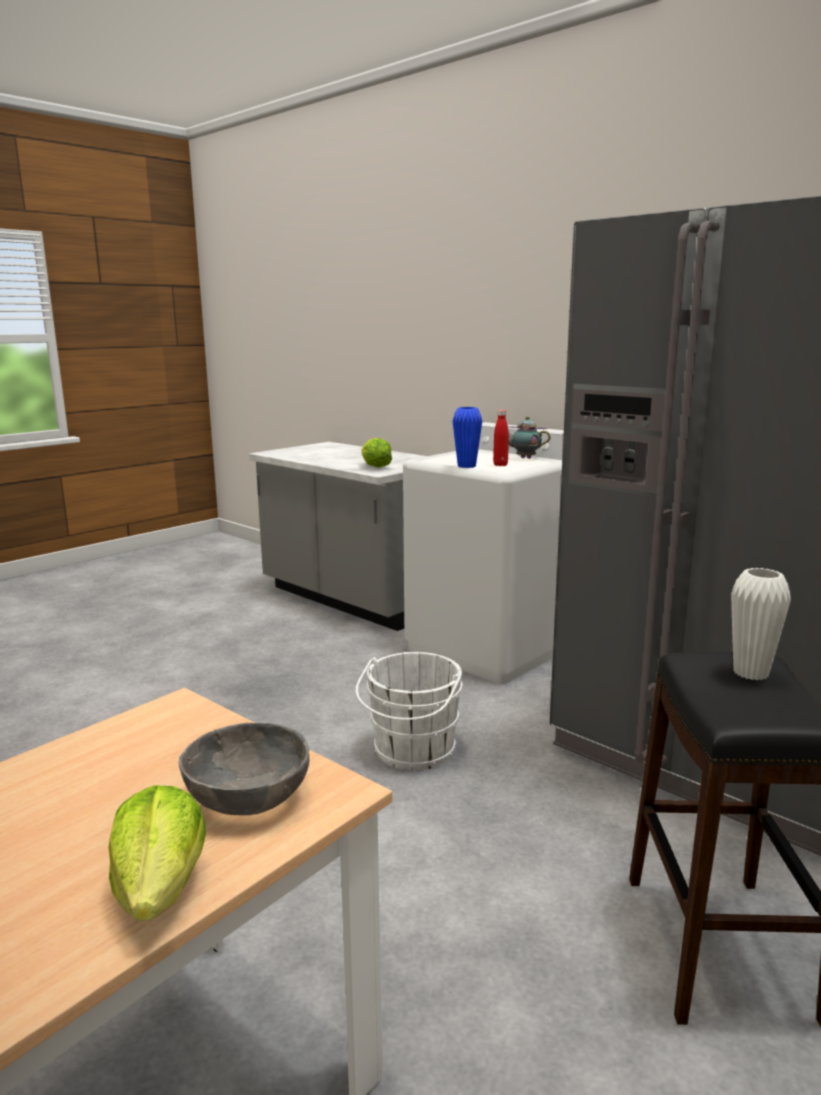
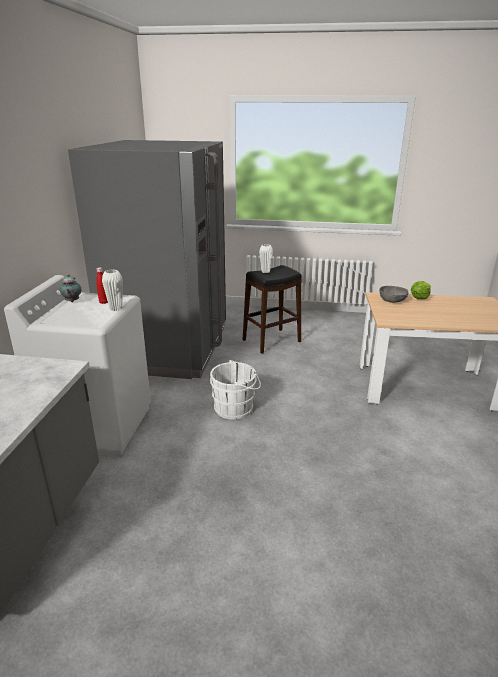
camera: 125 degrees left, 10 degrees up
(375, 467) = (44, 375): lettuce -> none
(466, 466) = (116, 308): blue vase -> white vase

